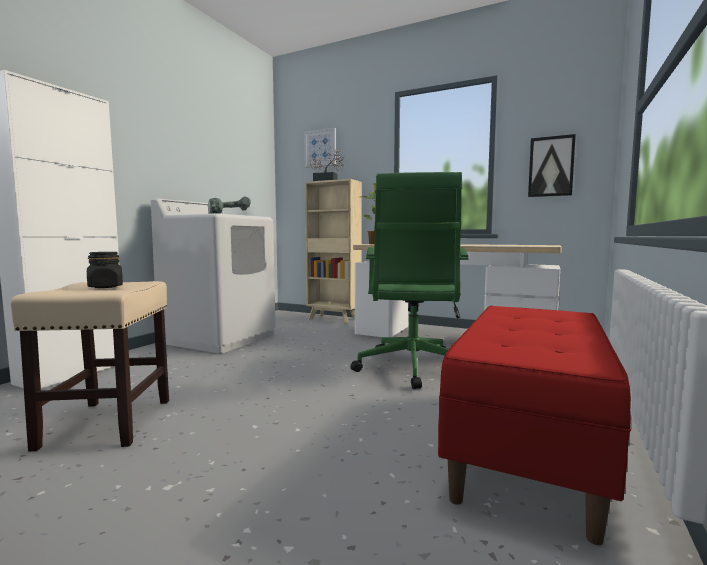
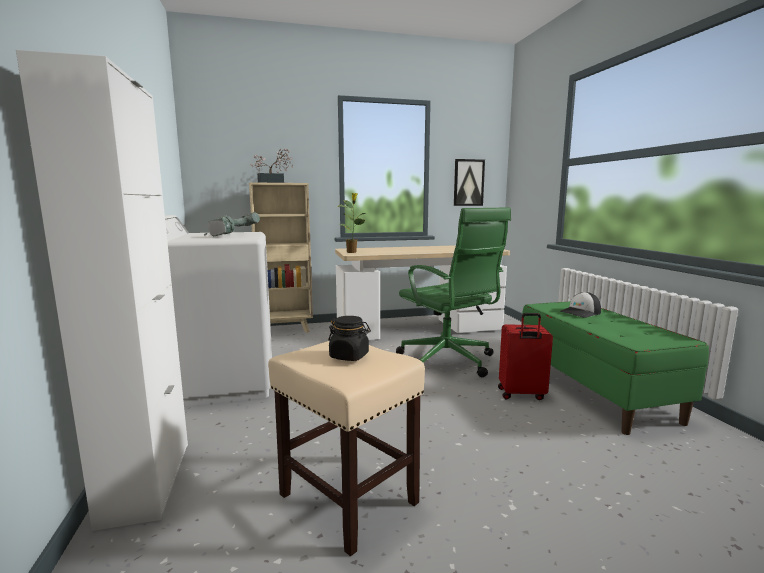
camera: 40 degrees left, 5 degrees up
(320, 148) = (249, 141): picture -> none
(418, 415) = (521, 394): none -> red suitcase
(530, 447) = (594, 391): red bench -> green bench
(535, 319) = (580, 312): none -> cap

